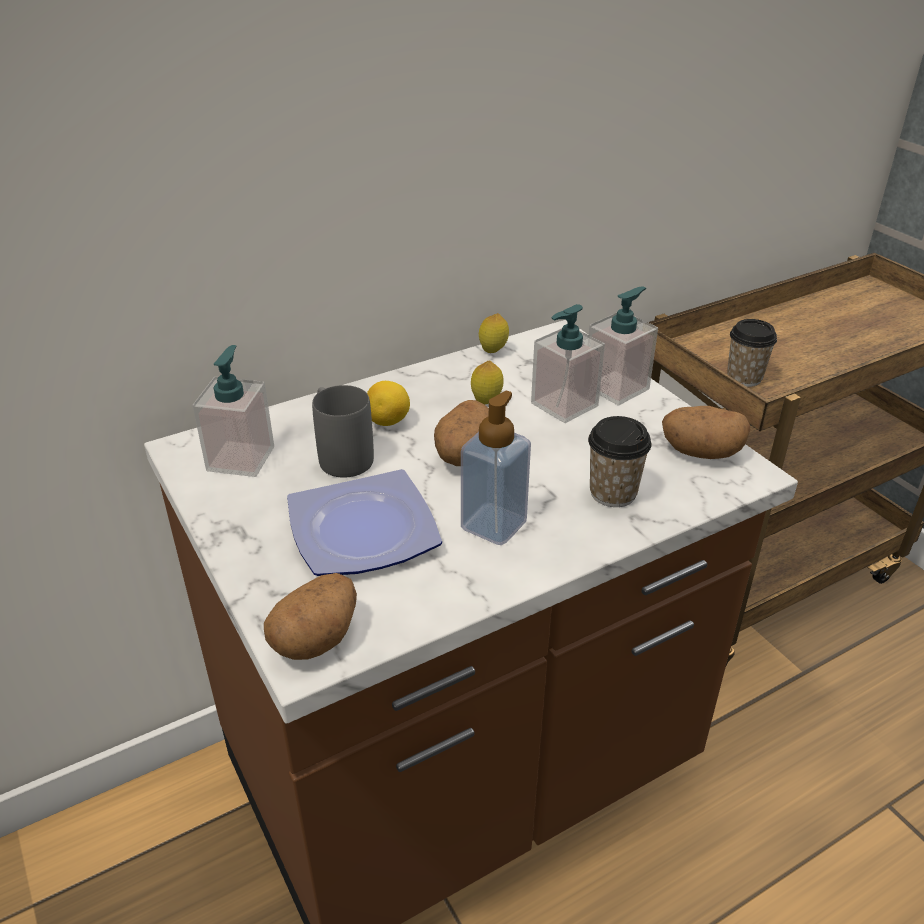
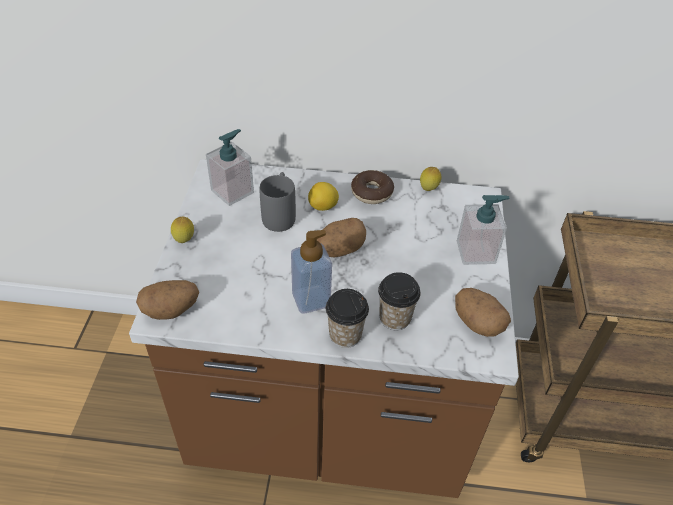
camera: 35 degrees right, 10 degrees up
(366, 532) = (247, 267): plate -> none
(431, 381) = (372, 192): none -> donut
(486, 402) = (388, 222): lemon -> lemon (184, 241)
(564, 405) = (430, 247): soap dispenser -> none
(744, 378) = (609, 286): cup -> cup (345, 335)

